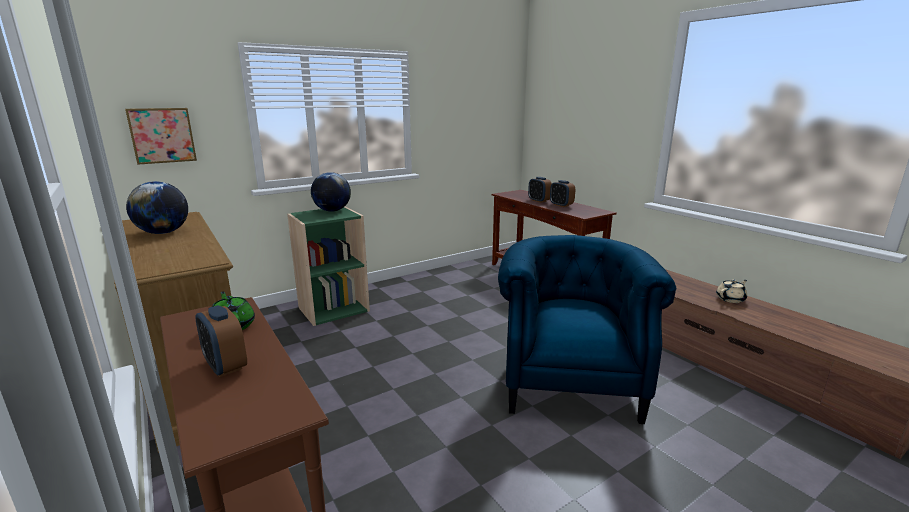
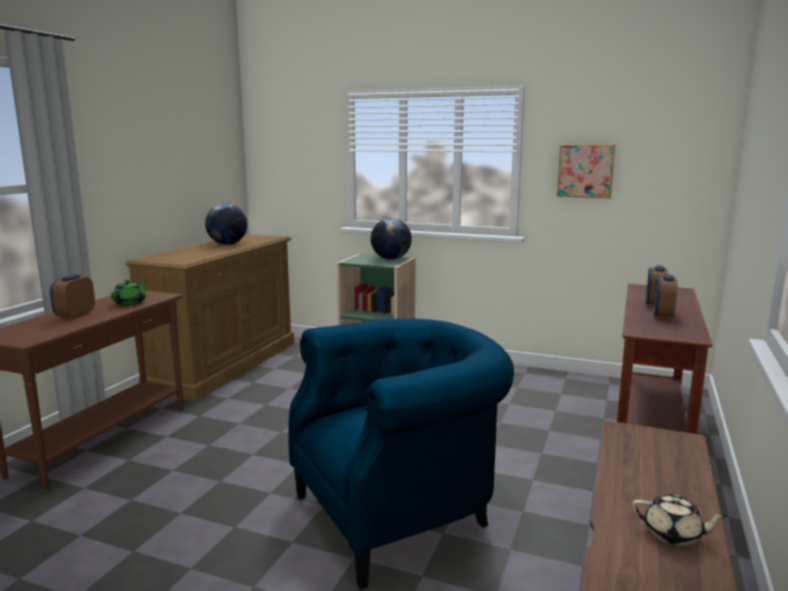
camera: 55 degrees right, 5 degrees down
(162, 135) = (285, 171): picture -> picture (585, 170)

